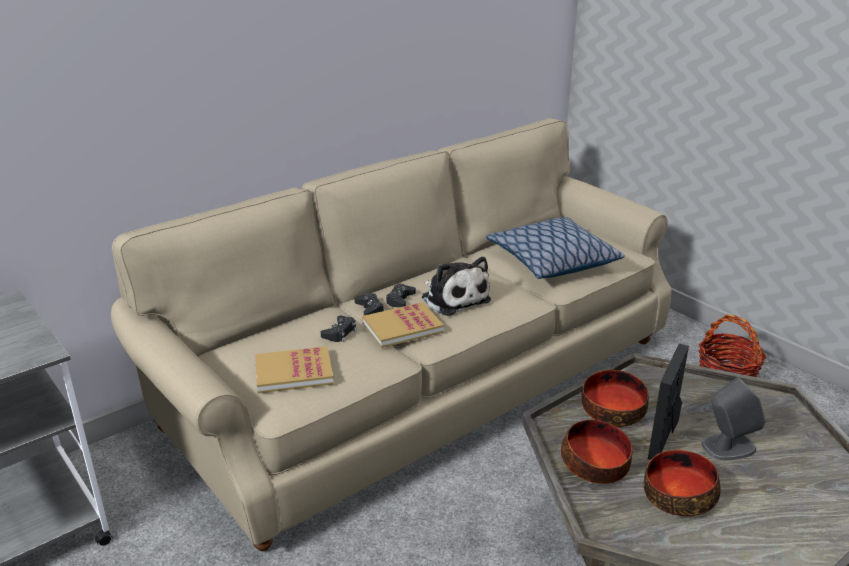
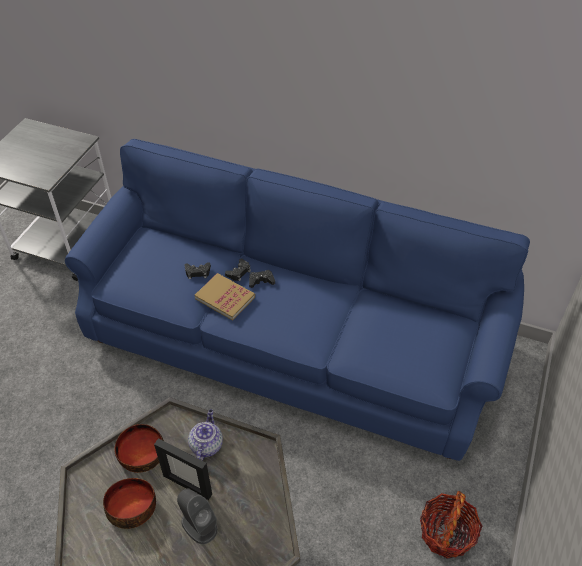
camera: 60 degrees right, 20 degrees up
(294, 372) = (144, 274): book -> none
(423, 383) = (291, 339): beige sofa -> blue sofa
(454, 298) = (283, 307): plush toy -> none
(552, 261) = (380, 340): pillow -> none
(612, 410) = (206, 445): bowl -> teapot
(663, 439) = (188, 484): picture frame -> picture frame turned 150 degrees counterclockwise

